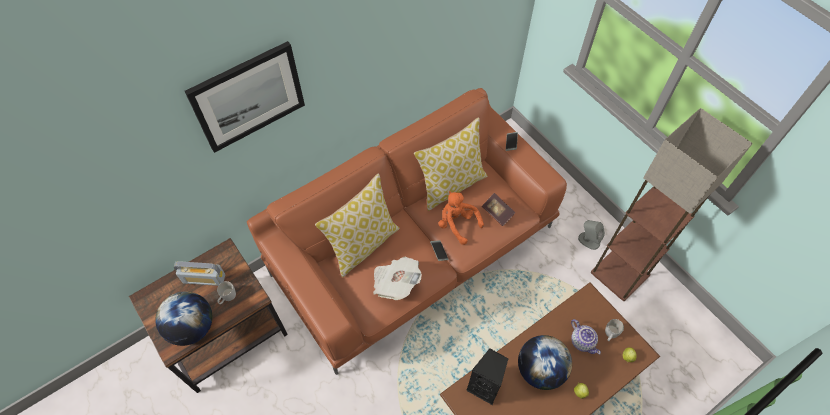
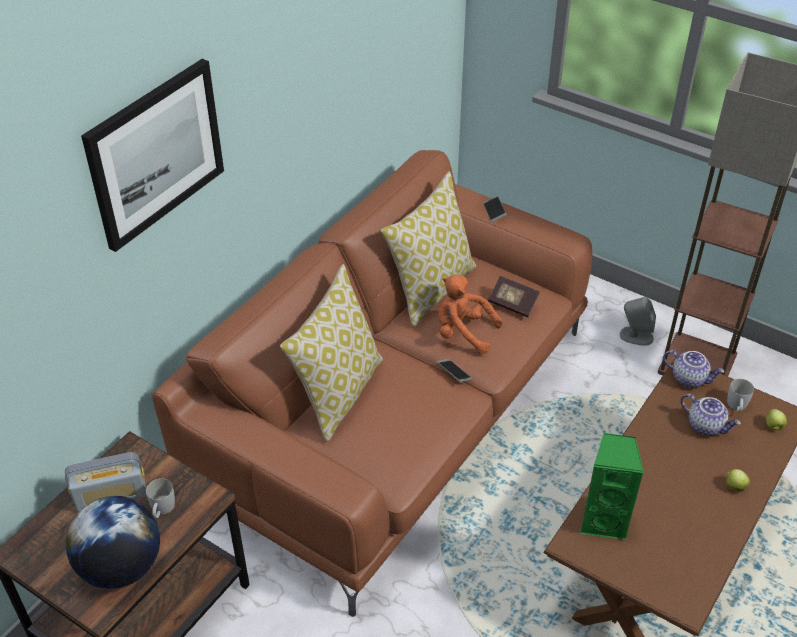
camera: 20 degrees left, 15 degrees down
(395, 283) = (411, 426): newspaper -> none
(485, 386) = (604, 520): black speaker -> green speaker
(540, 370) = (668, 476): globe -> none
(589, 303) = (689, 378): none -> teapot

